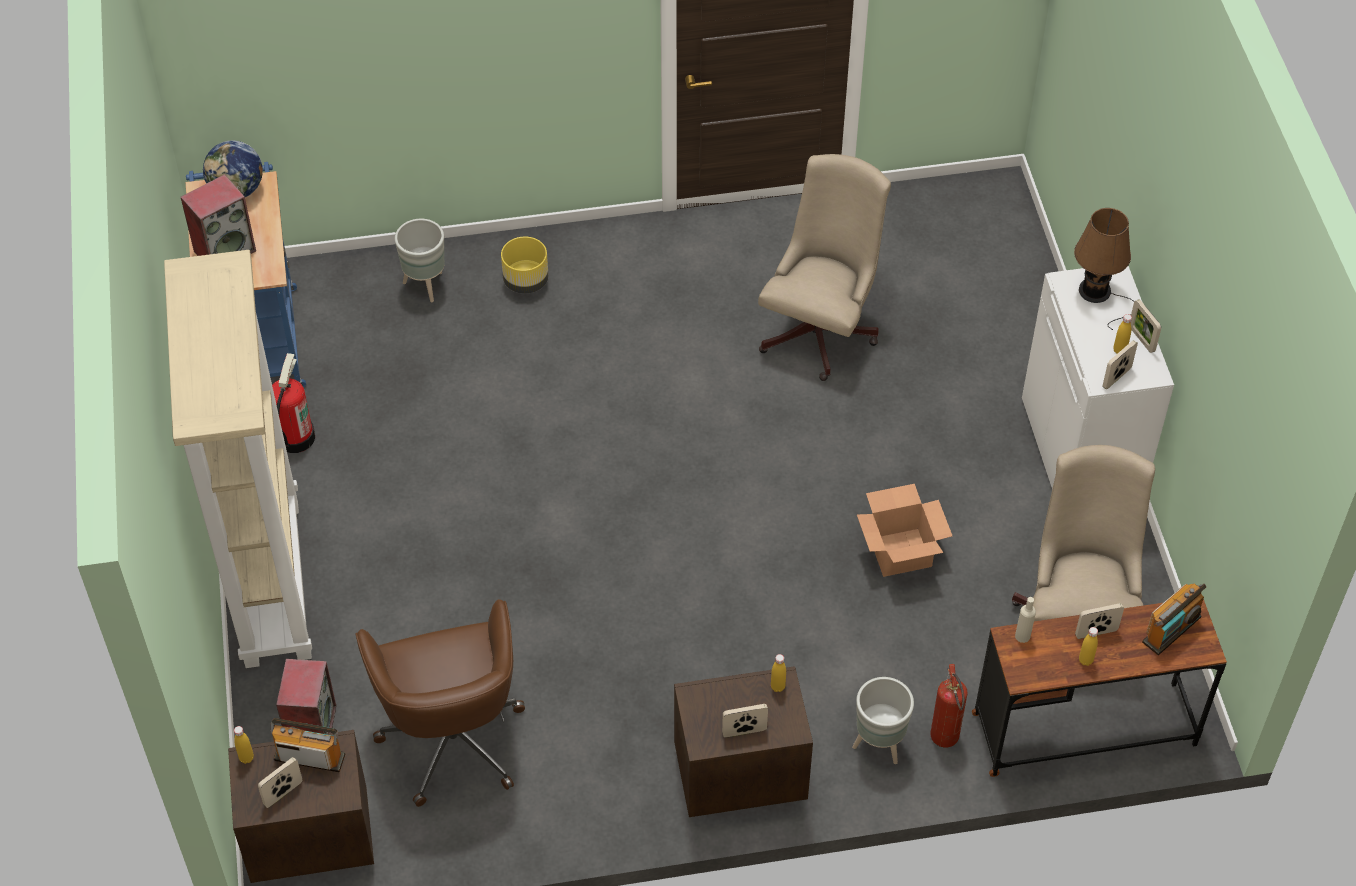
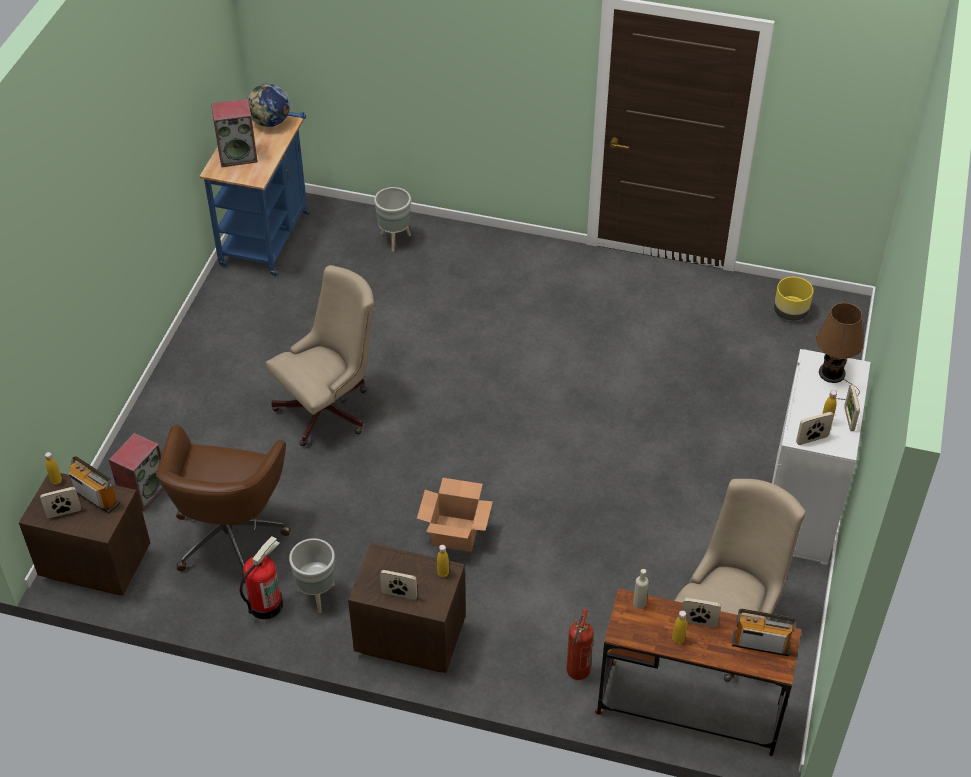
camera: 25 degrees right, 5 degrees down
(270, 581) = (177, 390): beige bookcase -> none
(295, 437) = (250, 305): fire extinguisher -> fire extinguisher (265, 604)
(526, 280) = (464, 258): yellow planter -> yellow planter (790, 311)
(821, 328) = (654, 357): beige office chair -> beige office chair (330, 408)
(878, 745) = (524, 658): grey planter -> grey planter (316, 596)
(899, 553) = (620, 529): cardboard box -> cardboard box (454, 533)
(1171, 630) = (761, 643): radio -> radio turned 150 degrees counterclockwise

